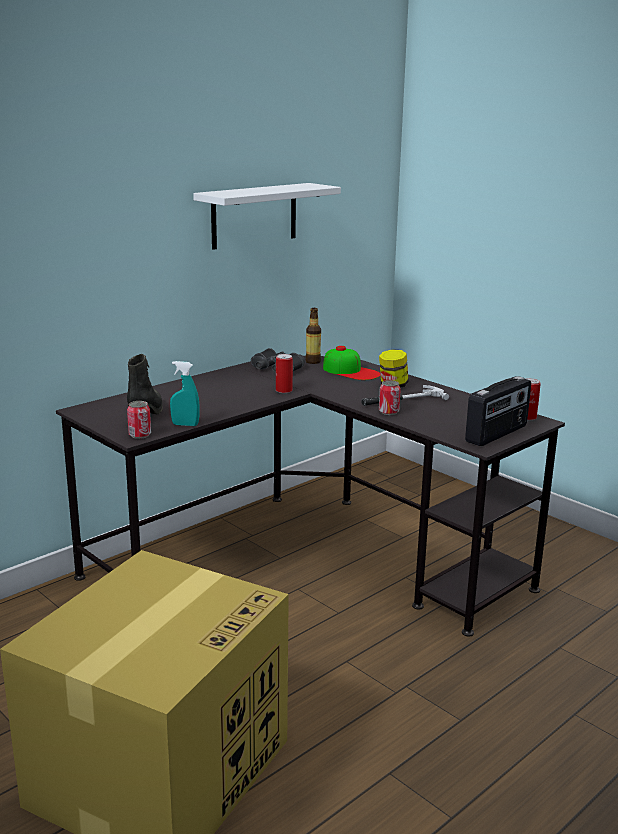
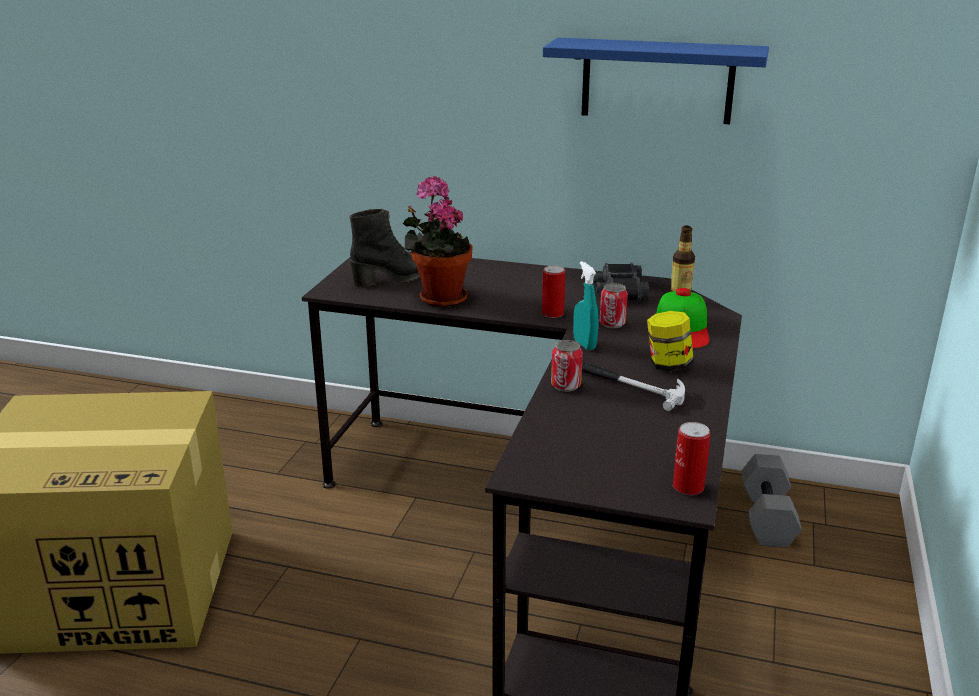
camera: 60 degrees right, 5 degrees up
(140, 435) = (338, 292): can -> can (612, 323)
(185, 425) = (386, 300): turquoise spray bottle -> turquoise spray bottle (584, 344)
(207, 410) = (439, 298): none -> potted plant
(254, 215) = (657, 81): white shelf -> blue shelf
(368, 489) = (769, 518): none -> grey dumbbell
(497, 434) = (582, 477): radio -> none

